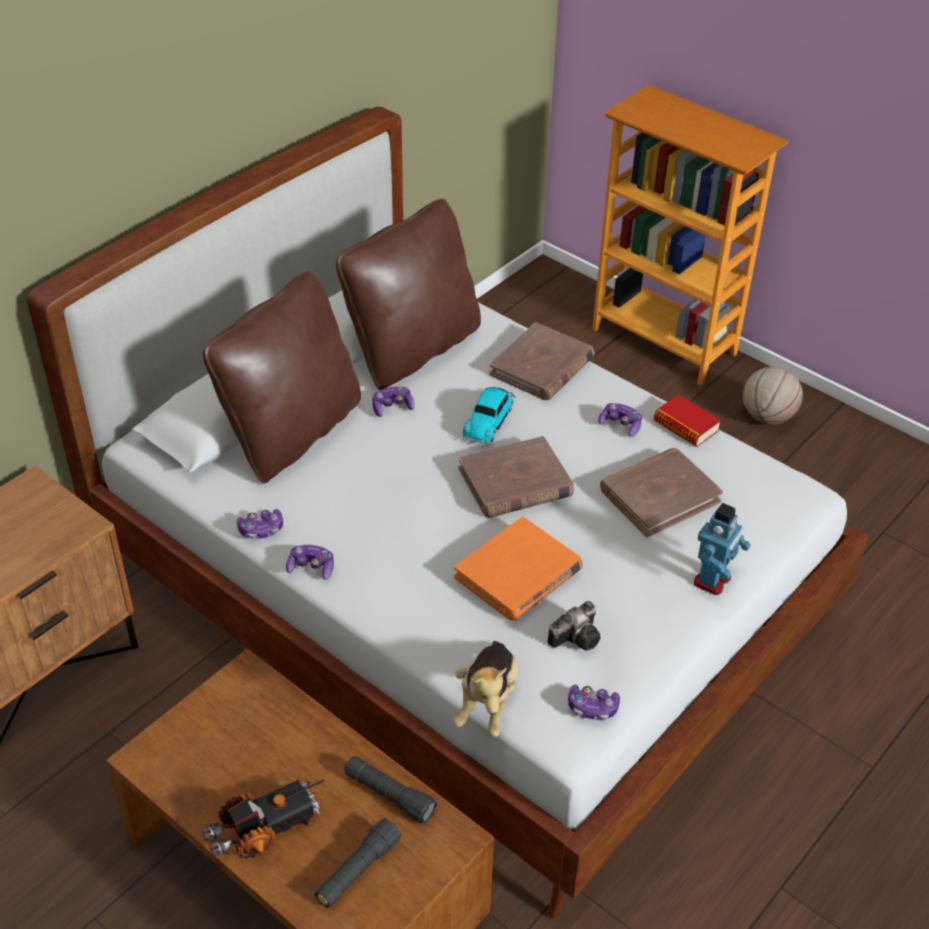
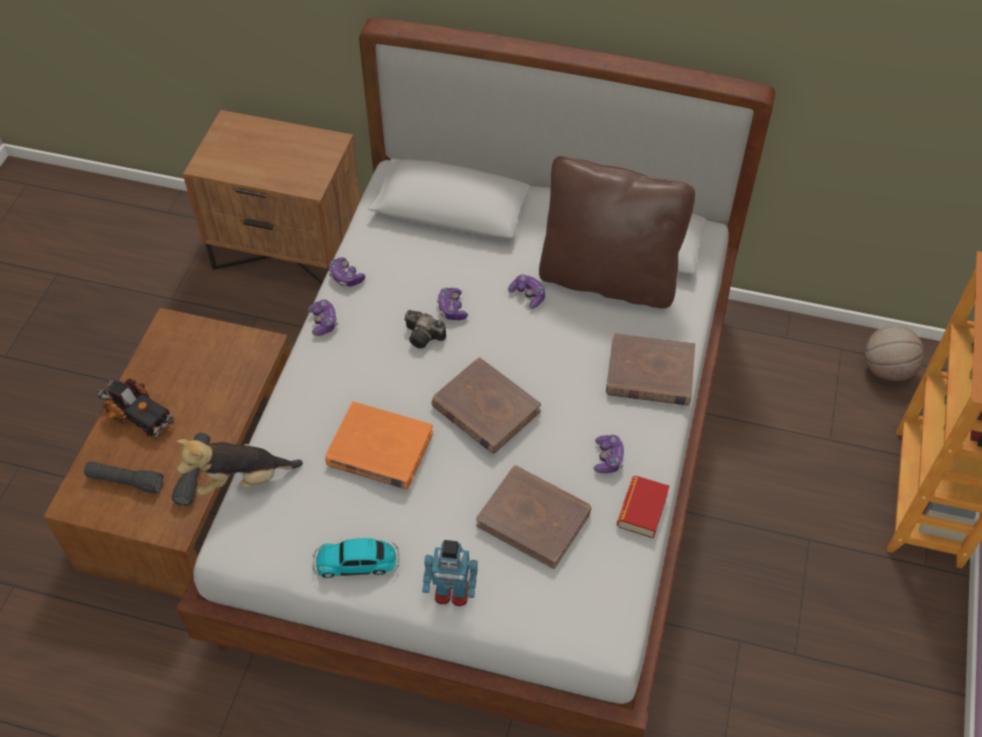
camera: 65 degrees right, 10 degrees up
(291, 433) = (458, 248): brown pillow -> none
(489, 419) = (553, 363): toy car -> toy car (358, 562)
(577, 636) = (332, 513): camera -> camera (425, 336)
(592, 708) = (265, 550): game controller -> game controller (452, 309)
(767, 417) = (884, 627): basketball -> basketball (886, 369)

